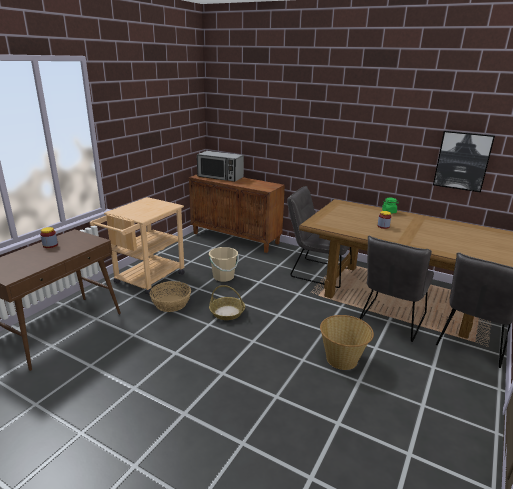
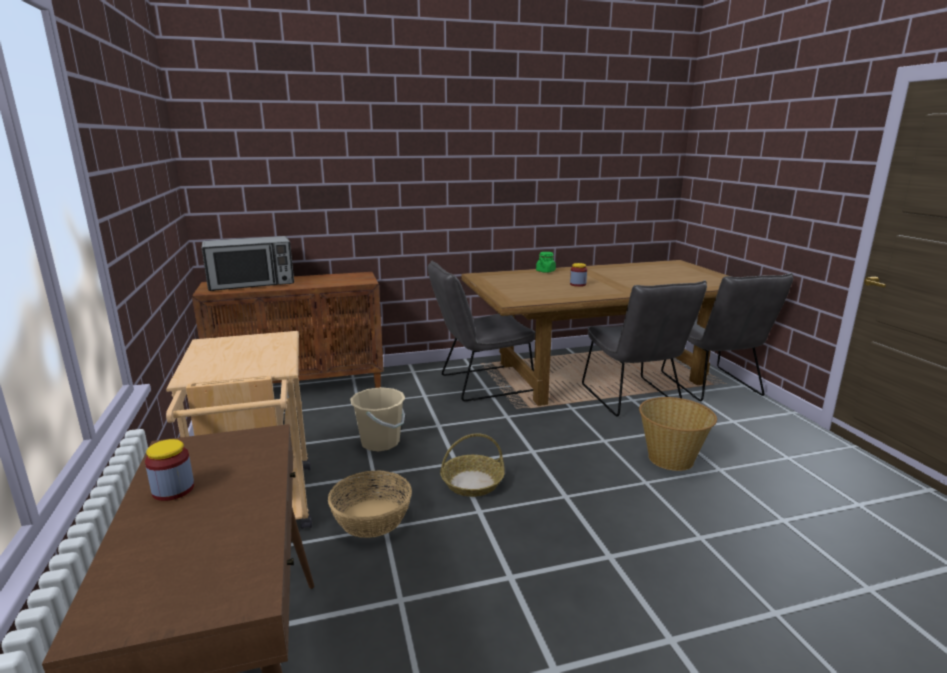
camera: 45 degrees left, 5 degrees down
(462, 161) = (604, 190): picture -> none

